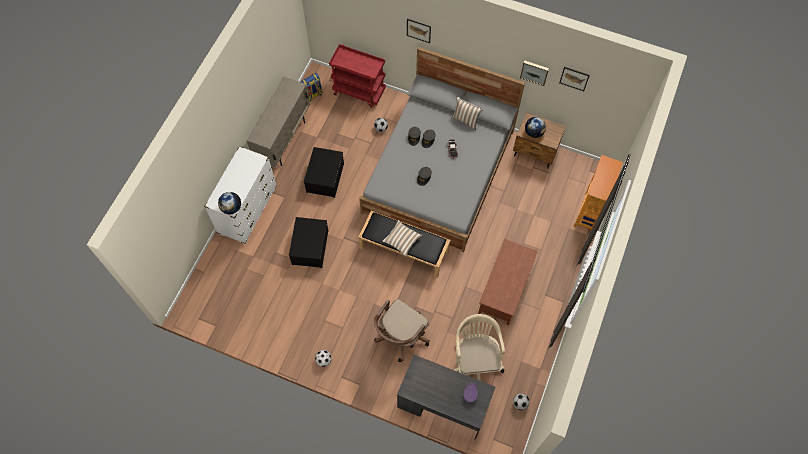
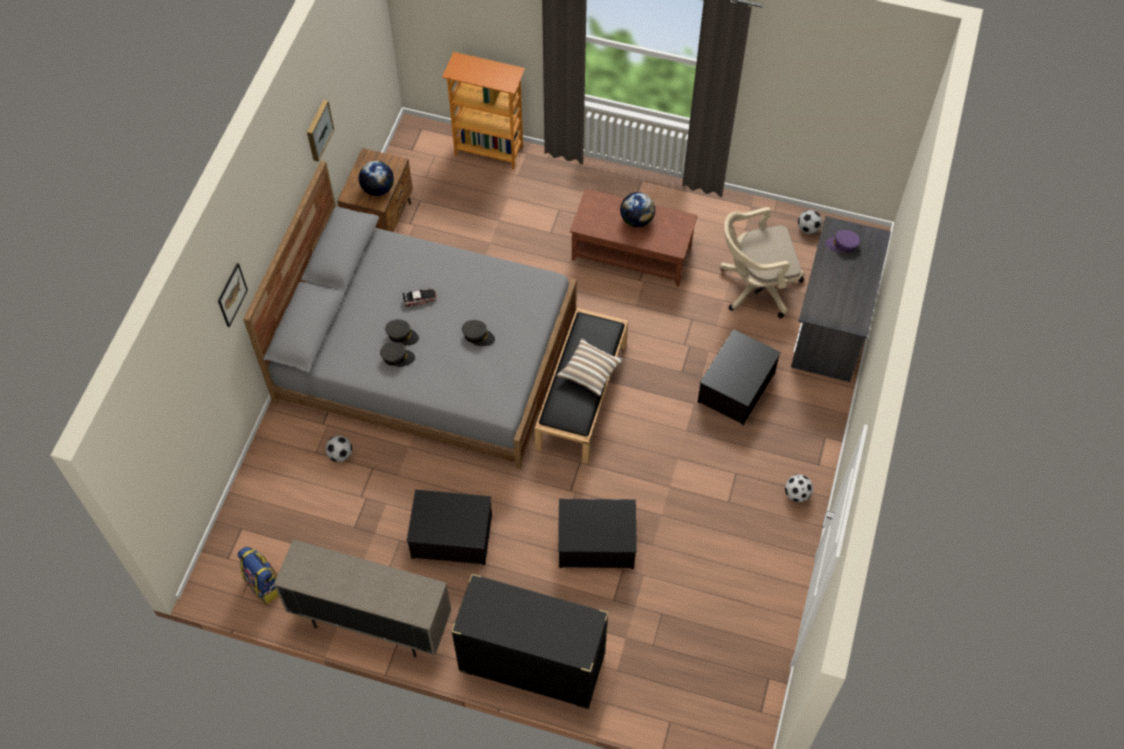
camera: 95 degrees left, 5 degrees down
(231, 208) = (589, 620): globe -> globe (637, 220)
(247, 210) = (532, 664): white dresser -> black dresser
(359, 91) = (256, 499): red cart -> none
(400, 337) = (736, 388): brown office chair -> storage box
(466, 120) = (357, 283): pillow -> none
(574, 78) = (340, 70): picture -> none

